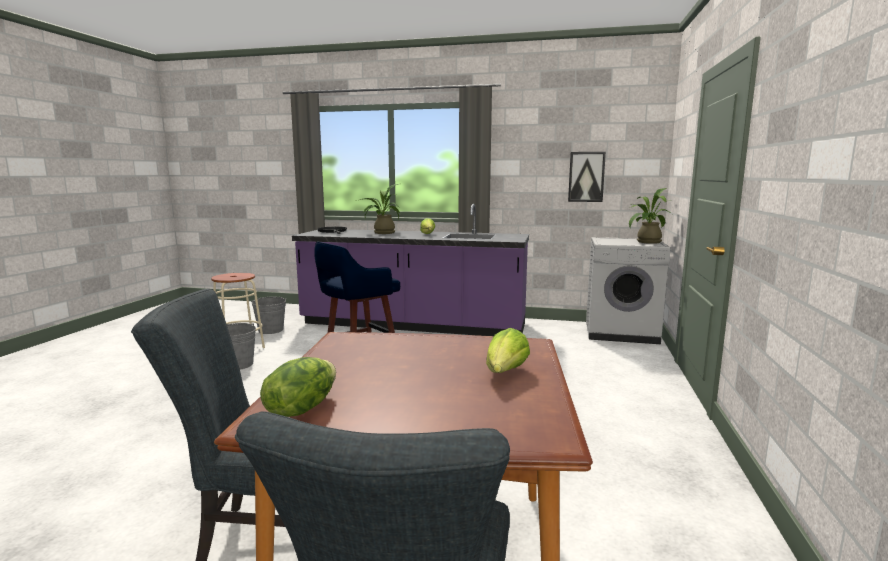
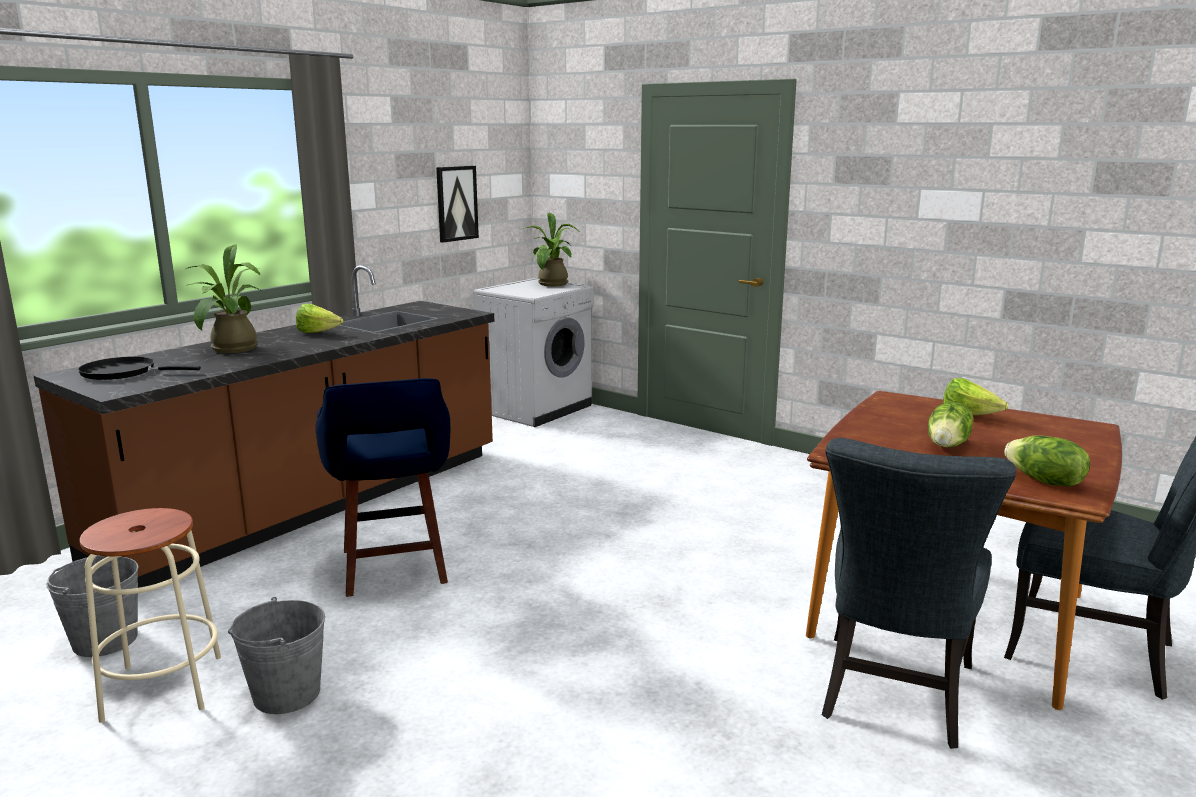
camera: 65 degrees left, 5 degrees up
(391, 368) = (948, 445): none -> lettuce
(413, 325) = (313, 505): purple counter -> brown counter

